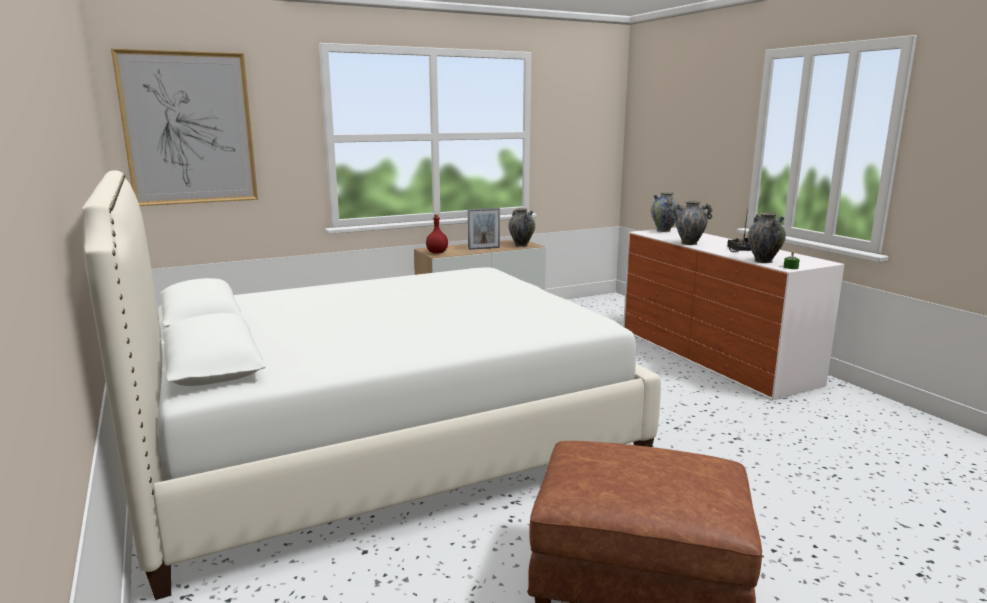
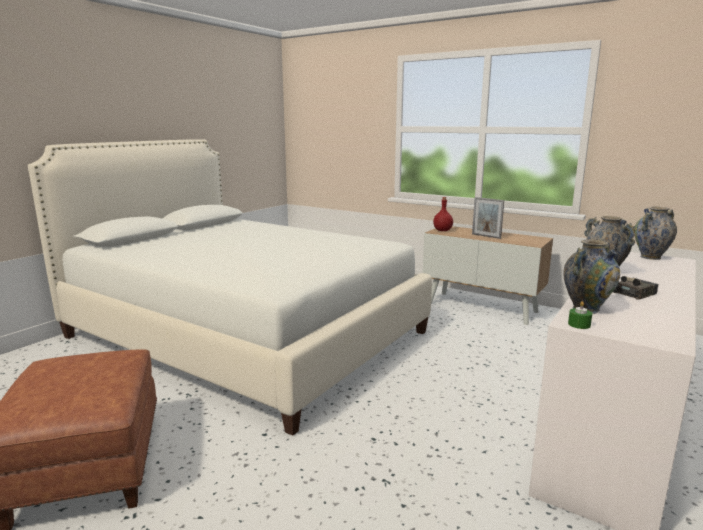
camera: 60 degrees right, 0 degrees up
(189, 129) = (320, 120): picture -> none
(521, 245) = (525, 241): vase -> none

